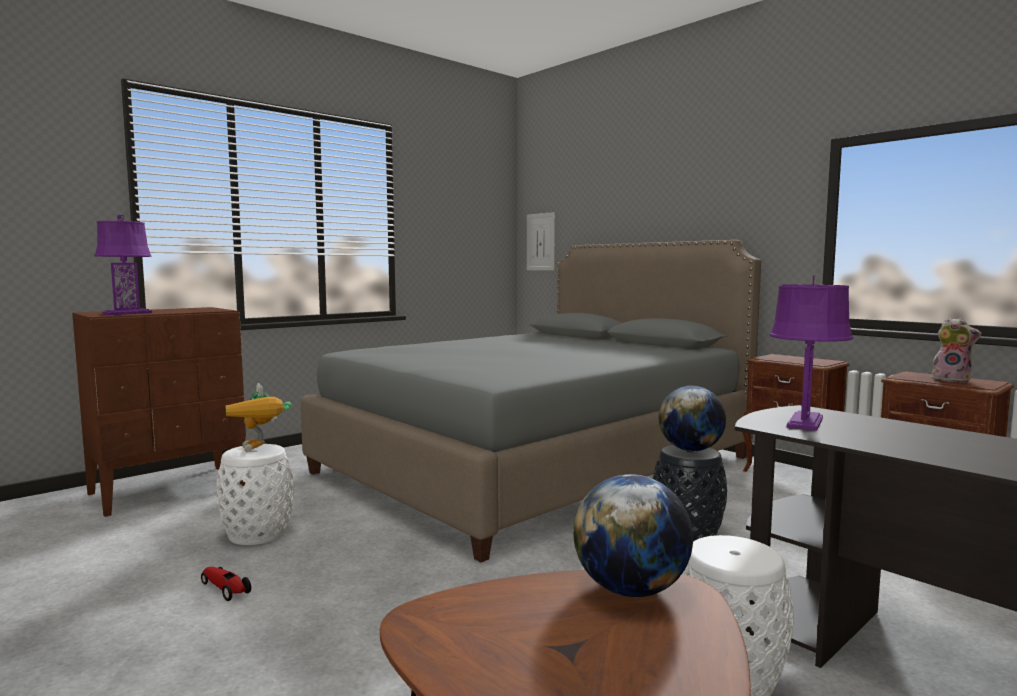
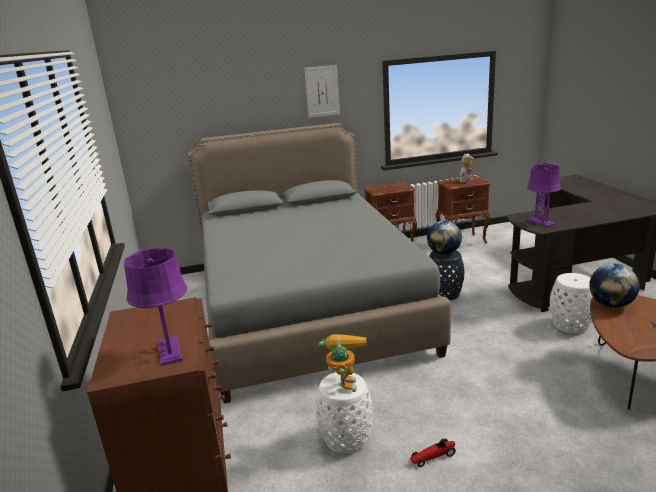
camera: 60 degrees left, 15 degrees up
(260, 450) = (344, 380): toy robot -> toy robot turned 90 degrees counterclockwise
(540, 242) = (151, 138): picture -> picture (322, 91)

